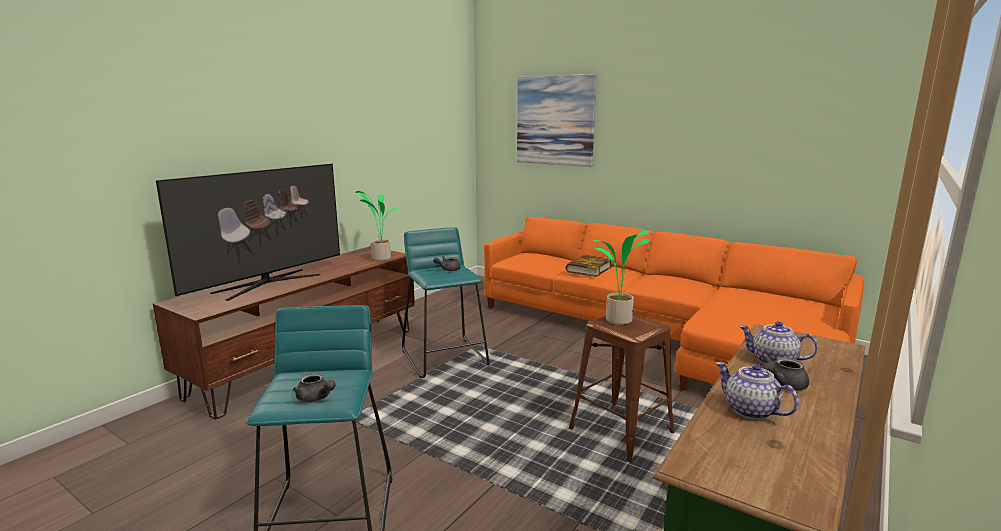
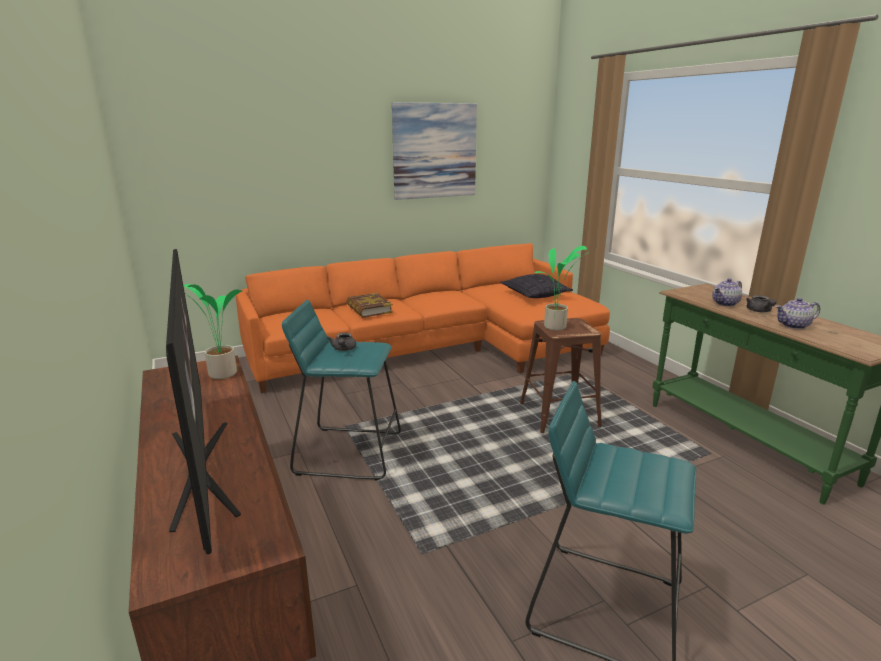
camera: 60 degrees left, 5 degrees up
(316, 398) = (662, 476): grey teapot -> none
(555, 120) = (250, 155): picture -> picture (434, 151)
(768, 313) = (534, 295): none -> pillow

